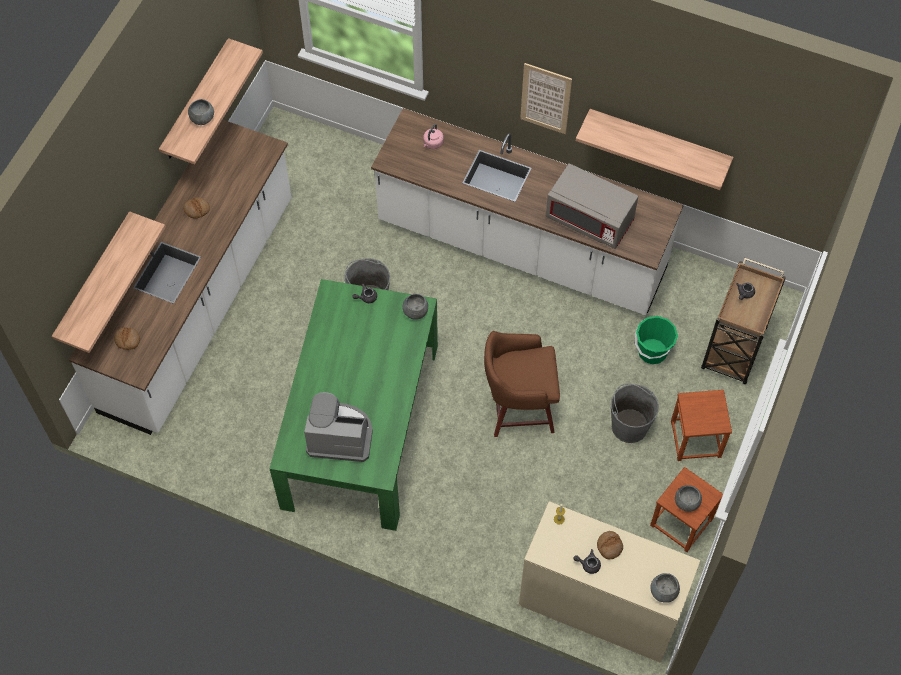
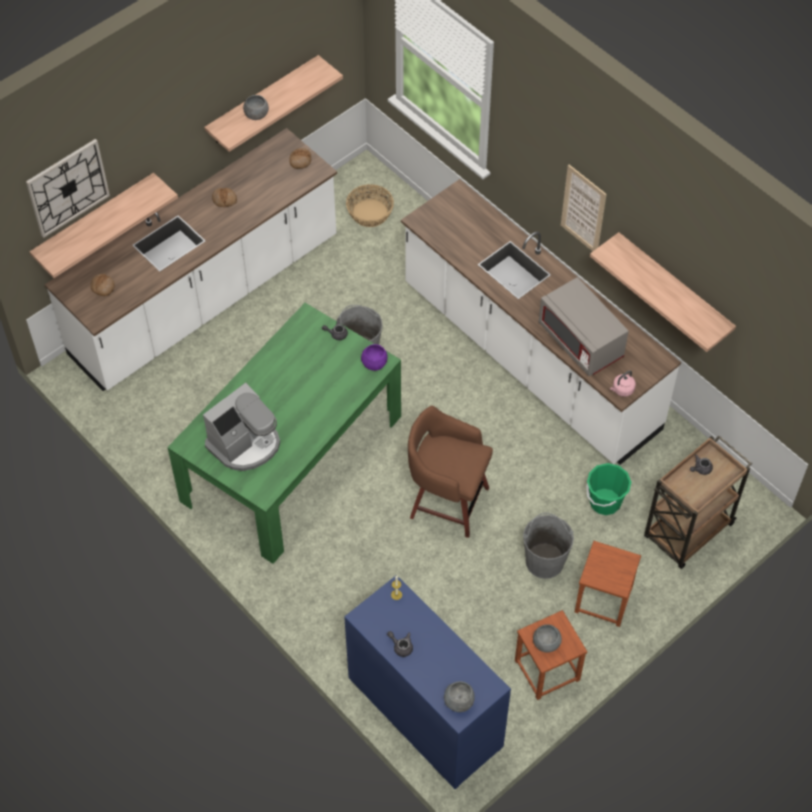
camera: 25 degrees right, 5 degrees down
(69, 261) = (68, 187): none -> wall clock
(308, 166) = (369, 213): none -> basket
(339, 435) = (245, 444): coffee machine -> coffee machine turned 105 degrees clockwise
(415, 312) = (374, 364): grey bowl -> purple bowl
(432, 143) = (469, 220): pink kettle -> pink kettle (622, 390)
(599, 607) = (425, 713): beige dresser -> blue dresser
(609, 546) = (430, 639): bread -> bread (300, 161)

